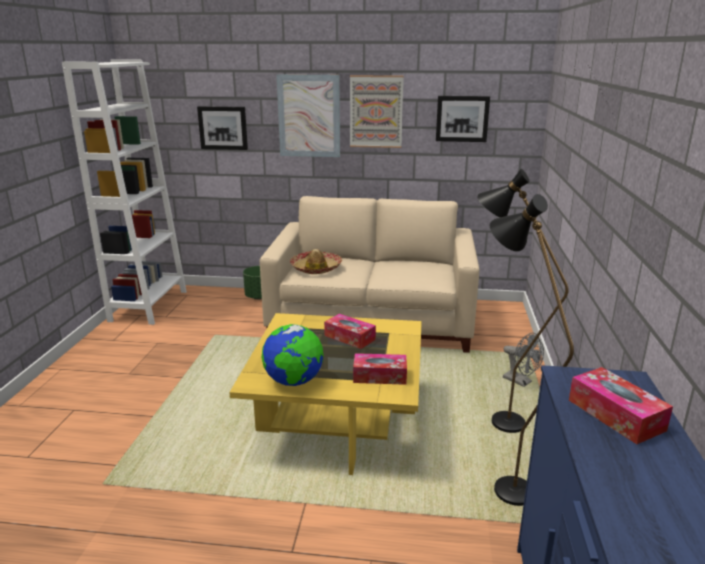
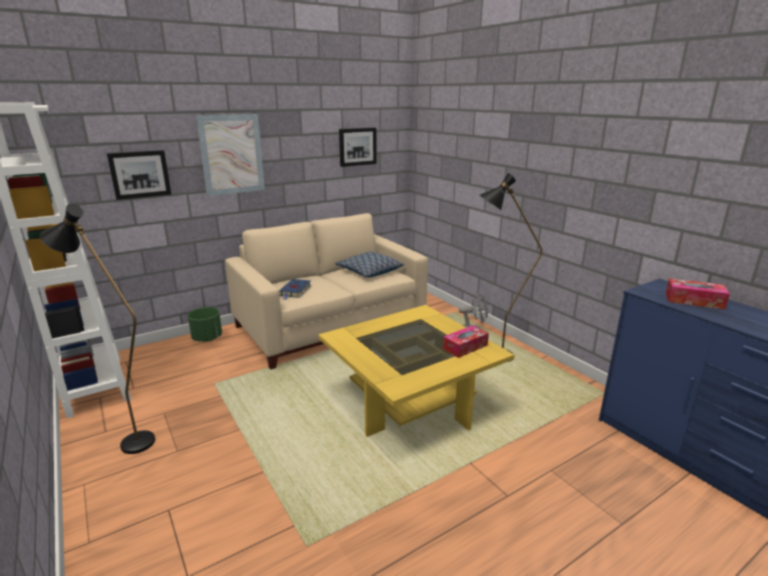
camera: 40 degrees left, 0 degrees up
(294, 382) = (422, 374): globe -> none
(316, 268) = (295, 291): hat -> blue book
(349, 337) = (403, 331): tissue box -> none
(376, 111) = (292, 146): picture -> none
(418, 270) = (369, 271): none -> pillow
(502, 483) = (545, 390): black floor lamp -> black floor lamp (128, 441)

